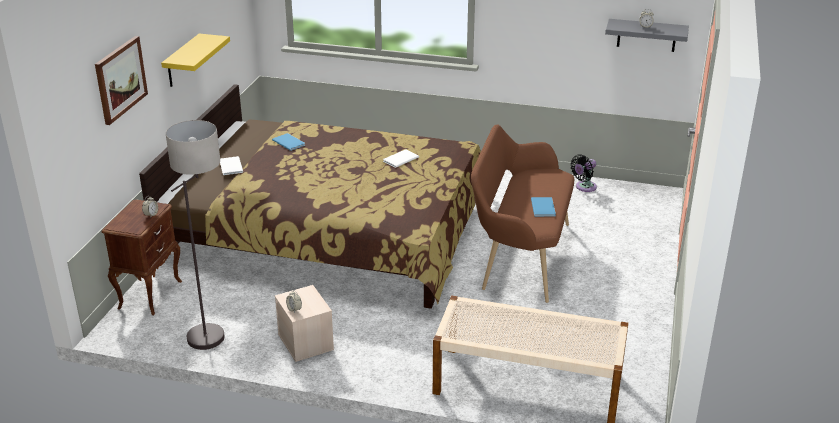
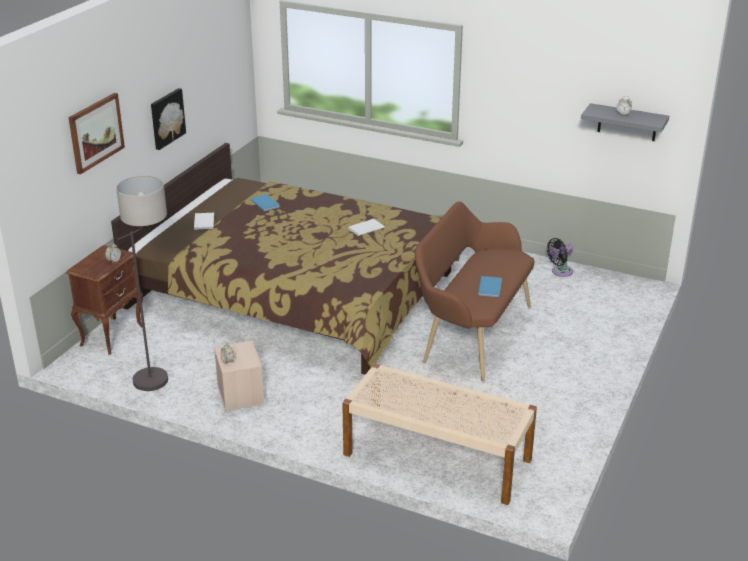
camera: 10 degrees right, 0 degrees up
(182, 61) = (166, 118): yellow shelf -> picture

